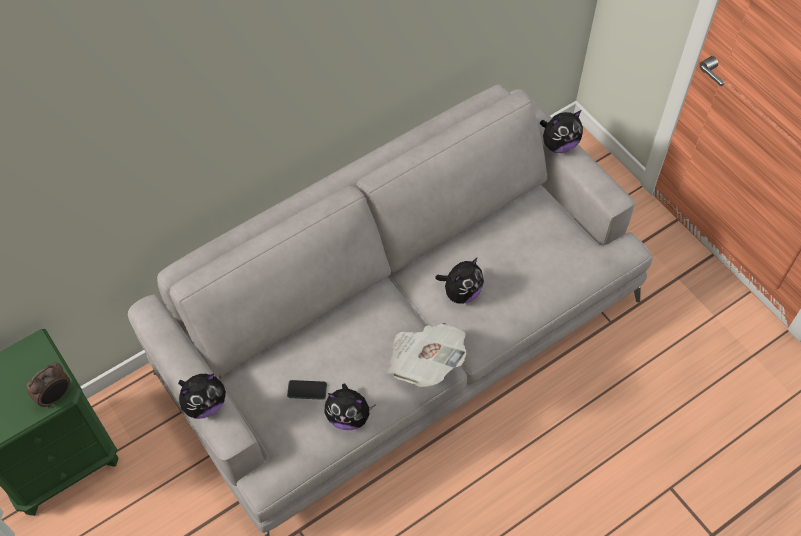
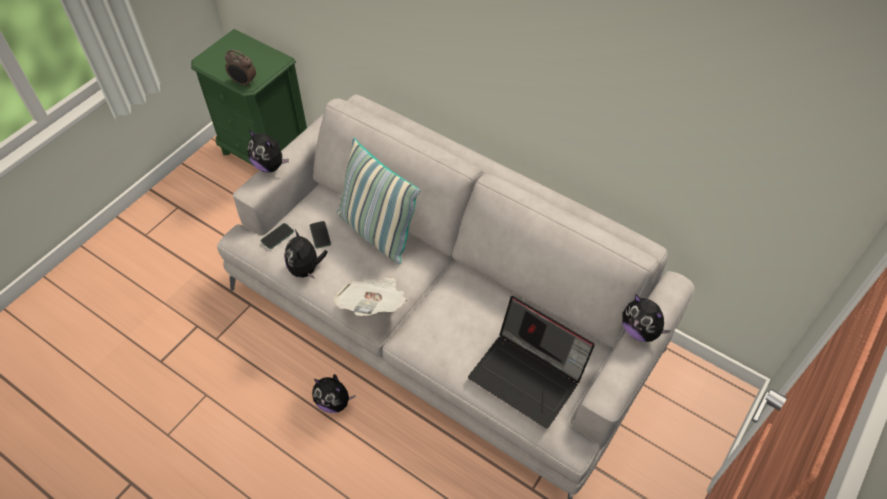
camera: 70 degrees right, 5 degrees down
(288, 436) = (277, 236): none -> phone
(328, 332) = (376, 232): none -> pillow
(461, 292) = (454, 312): plush toy -> plush toy (334, 402)
(554, 255) = (528, 376): none -> laptop

